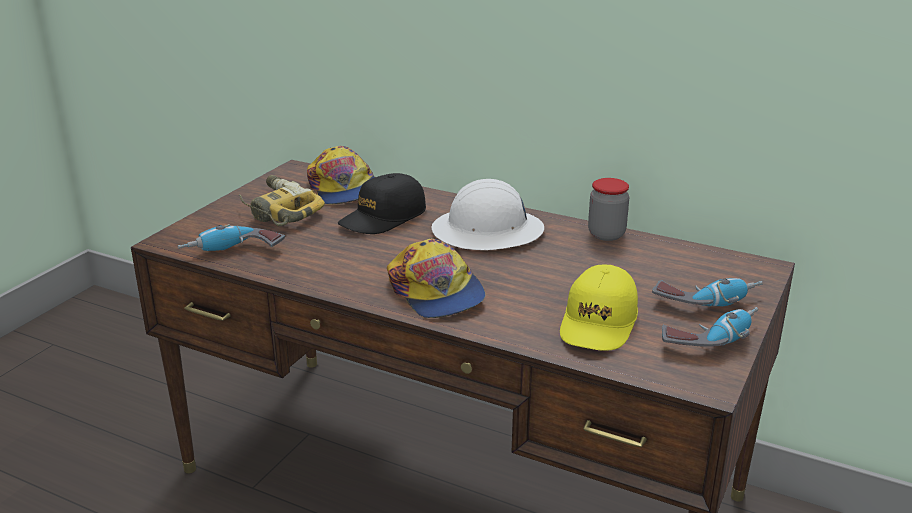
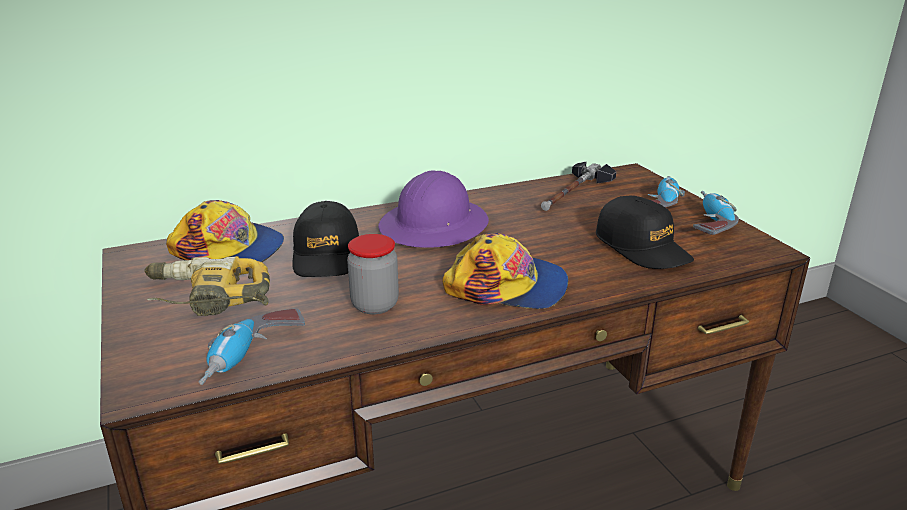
camera: 50 degrees left, 0 degrees up
(487, 232) = (434, 226): white hard hat -> purple hard hat
(599, 323) = (642, 247): yellow cap -> black cap
(606, 234) = (511, 192): jar -> jar (375, 305)
(657, 258) = (574, 193): none -> hammer

